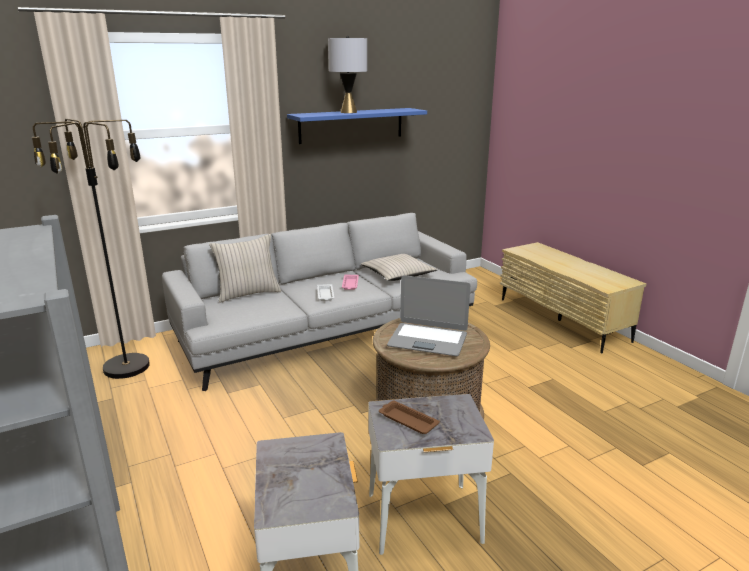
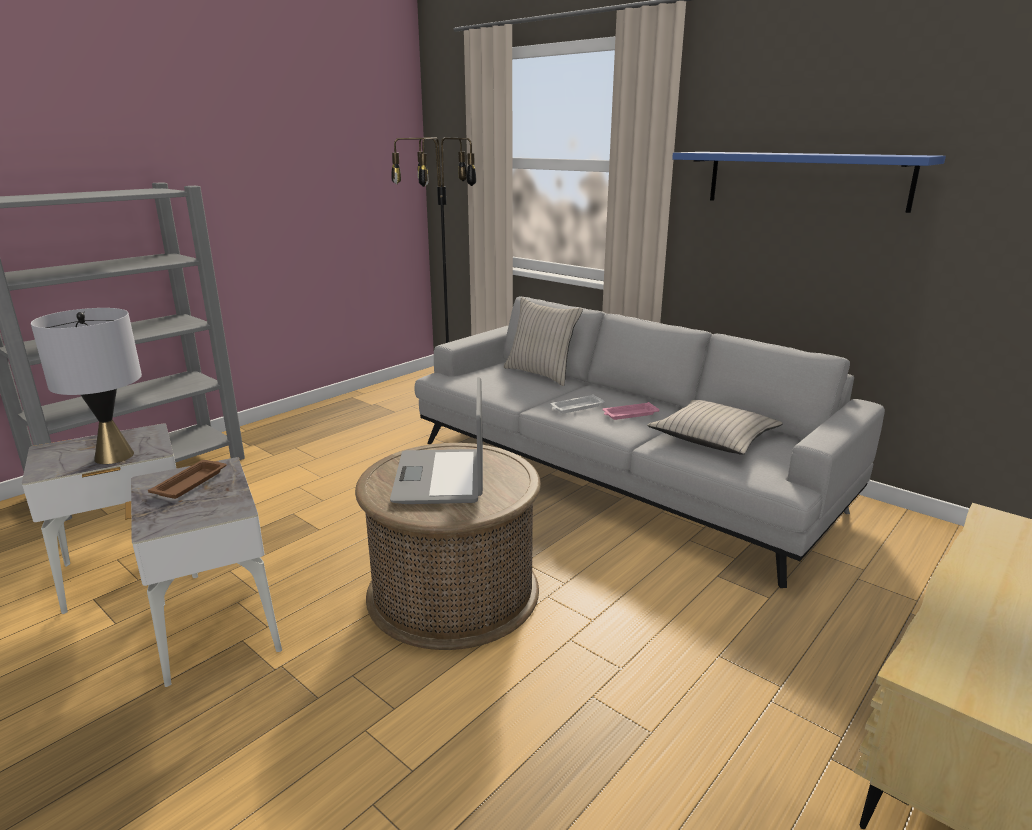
camera: 70 degrees right, 0 degrees up
(348, 112) = (779, 153): grey table lamp -> grey table lamp (115, 456)

